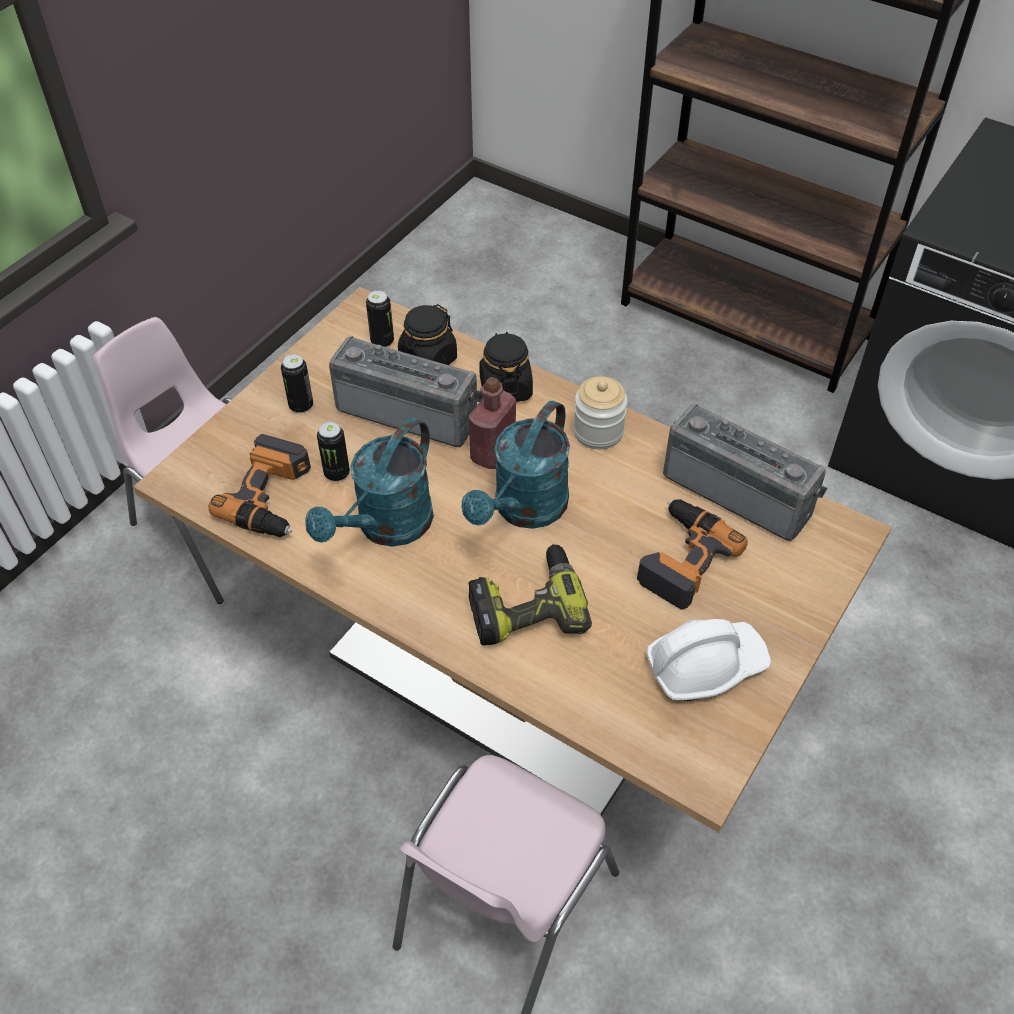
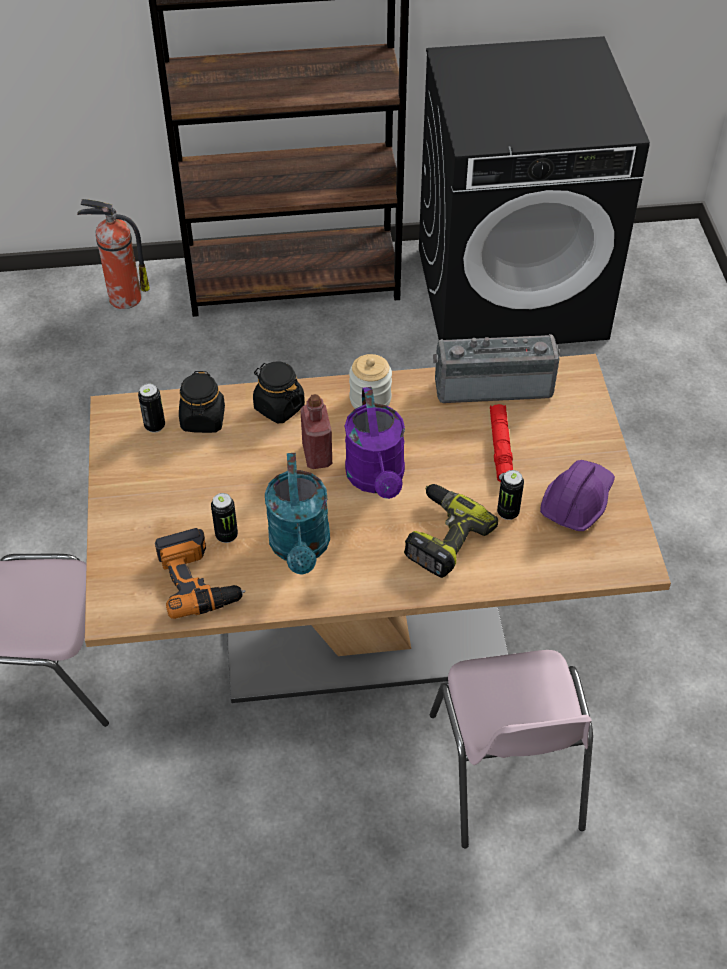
camera: 40 degrees left, 0 degrees up
(301, 406) = (146, 506): can -> can (508, 512)
(410, 411) = (230, 462): radio -> none
(524, 510) = (377, 479): turquoise watering can -> purple watering can
(576, 257) = (123, 298): none -> fire extinguisher
(681, 558) = (500, 447): power drill -> red flashlight
(705, 665) = (577, 501): white hard hat -> purple hard hat

